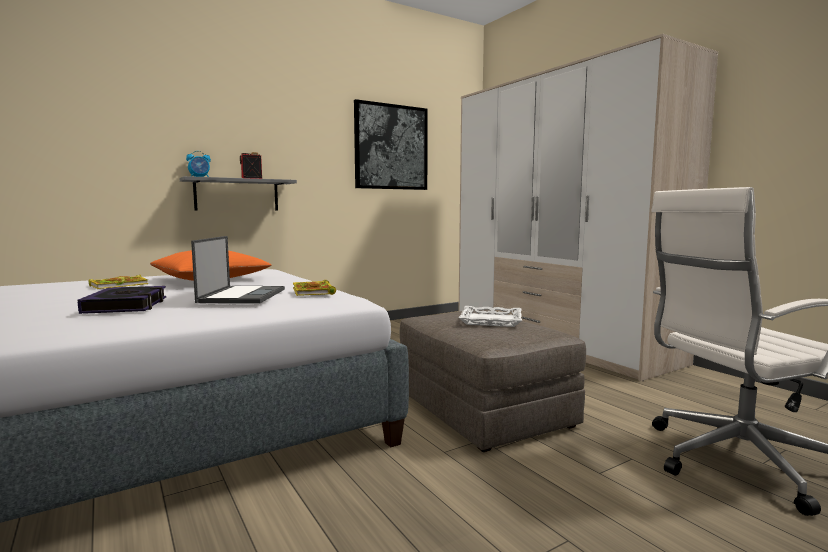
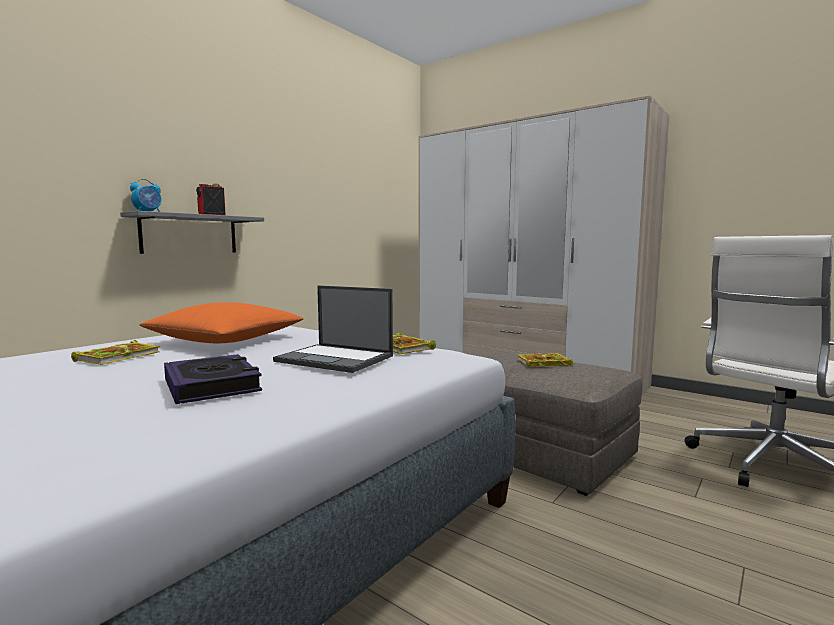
camera: 20 degrees left, 0 degrees up
(243, 295) = (336, 359): laptop -> laptop turned 135 degrees clockwise
(391, 147) = (345, 184): picture -> none
(491, 321) = (542, 363): white tray -> book

